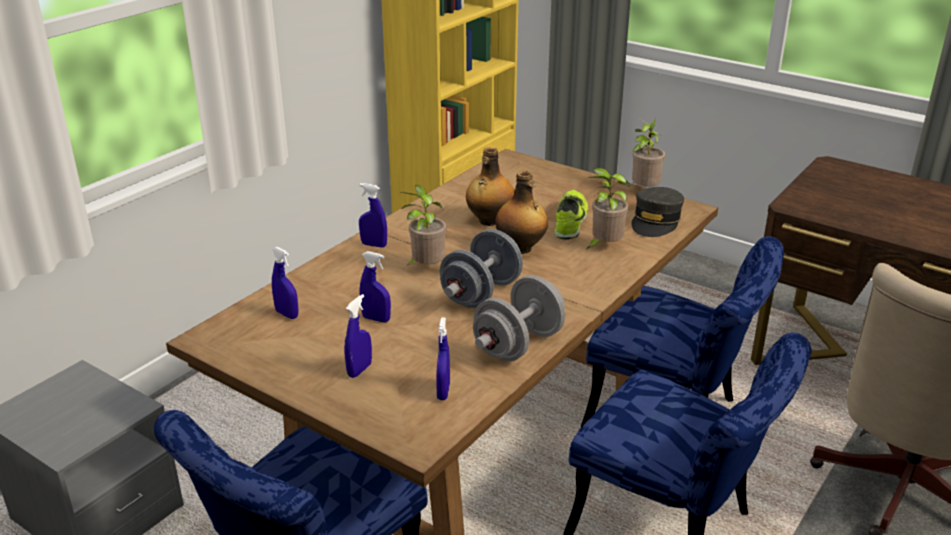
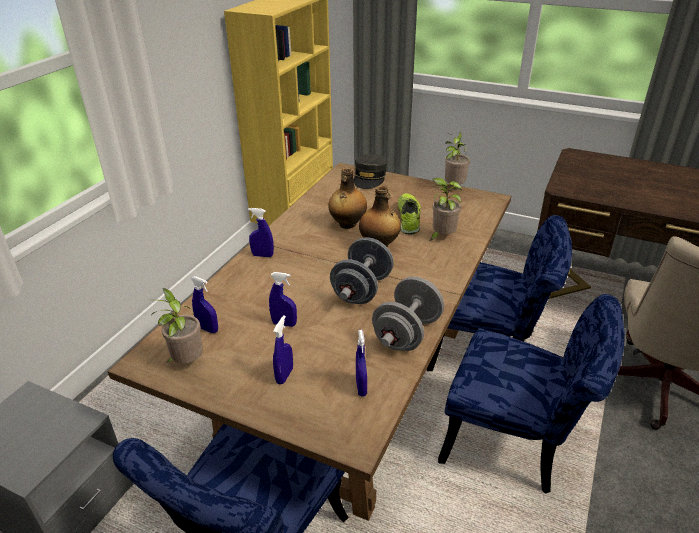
camera: 10 degrees left, 5 degrees up
(426, 268) = (311, 271): potted plant -> potted plant (186, 362)
(656, 222) = (471, 212): grey cap -> grey cap (369, 178)

